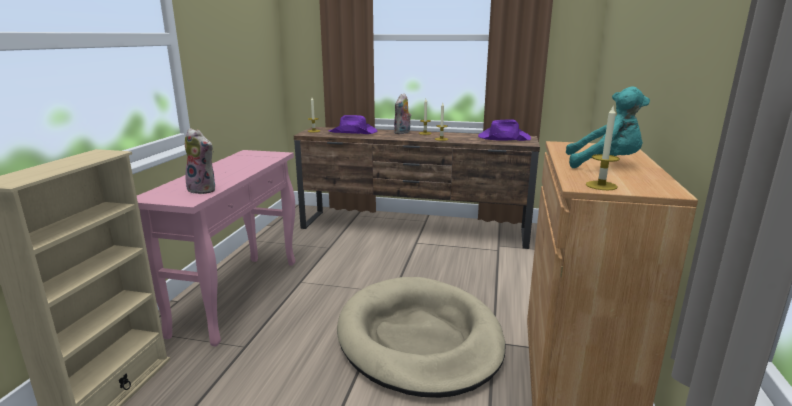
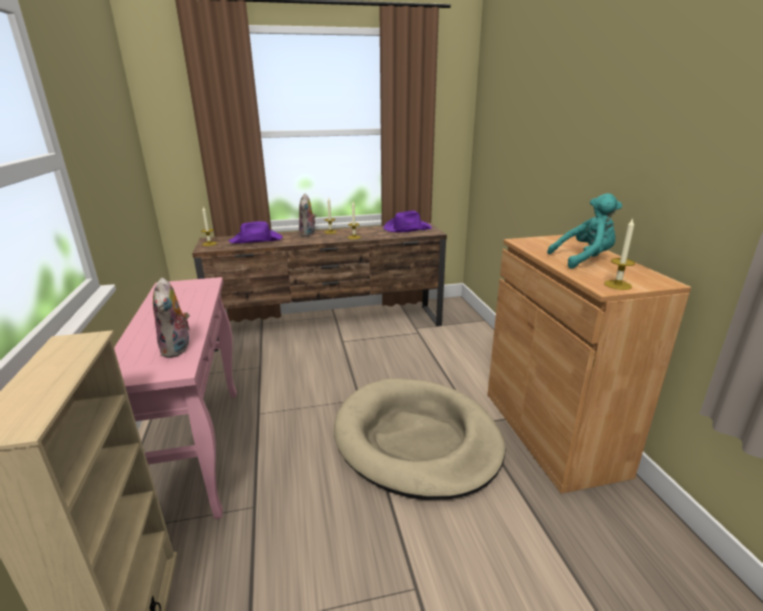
camera: 25 degrees left, 5 degrees up
(204, 190) = (178, 349): plush toy -> plush toy turned 75 degrees clockwise

